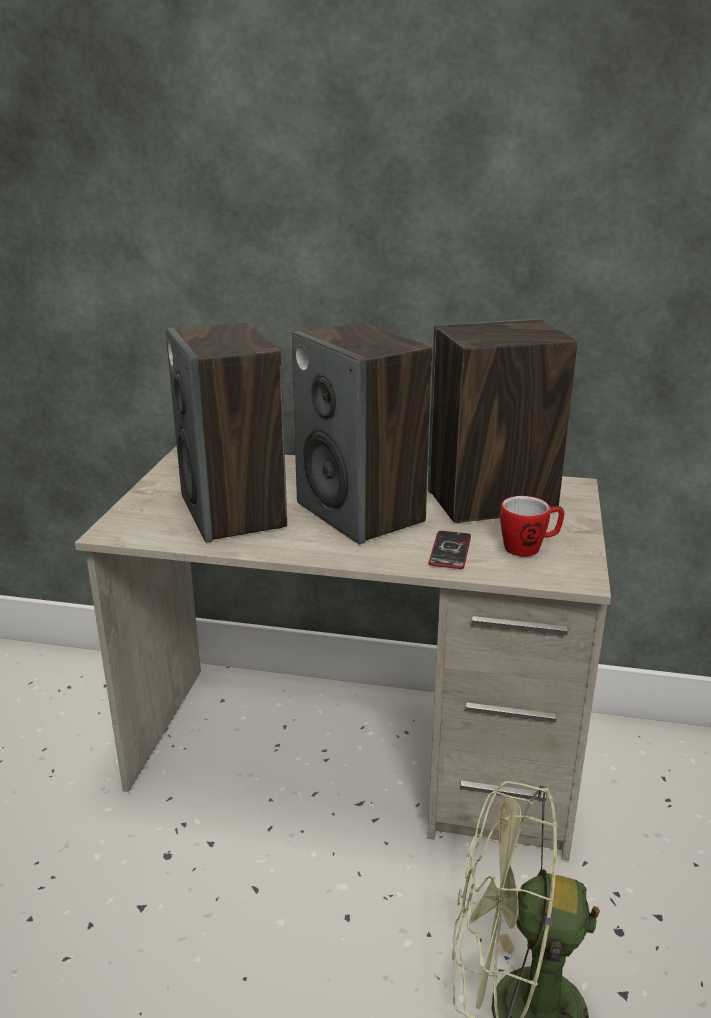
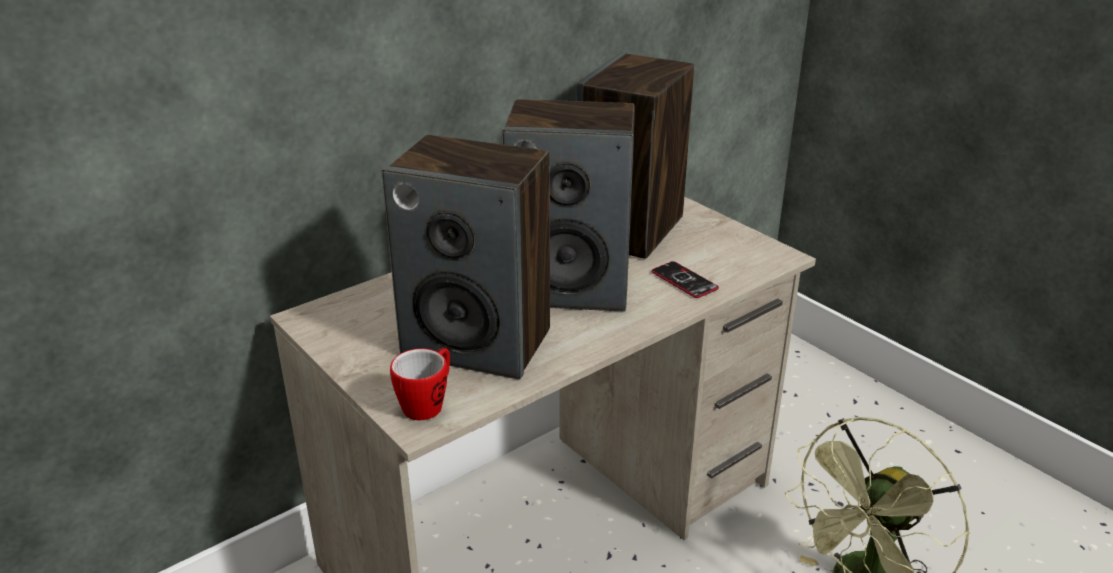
camera: 50 degrees left, 5 degrees up
(529, 548) = (719, 251): mug -> mug (428, 403)

